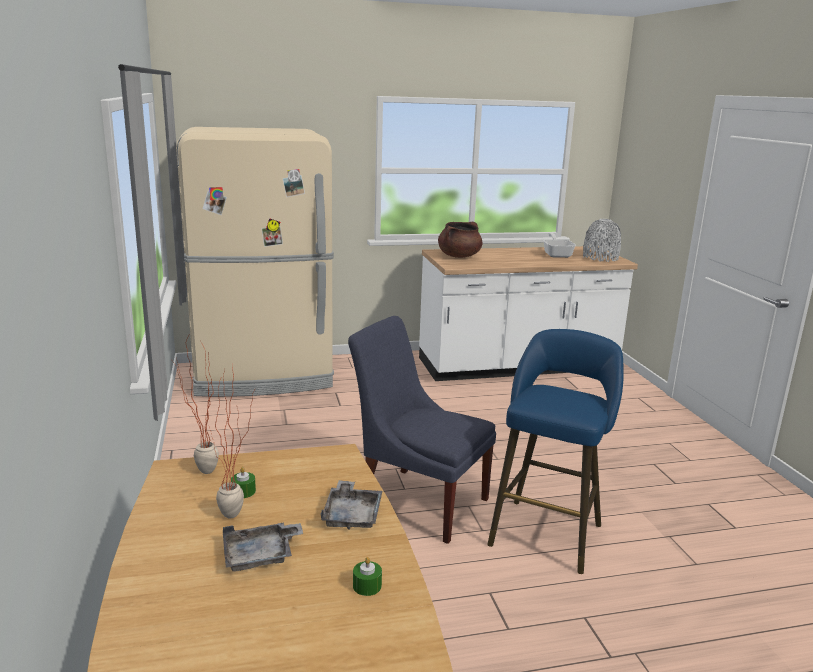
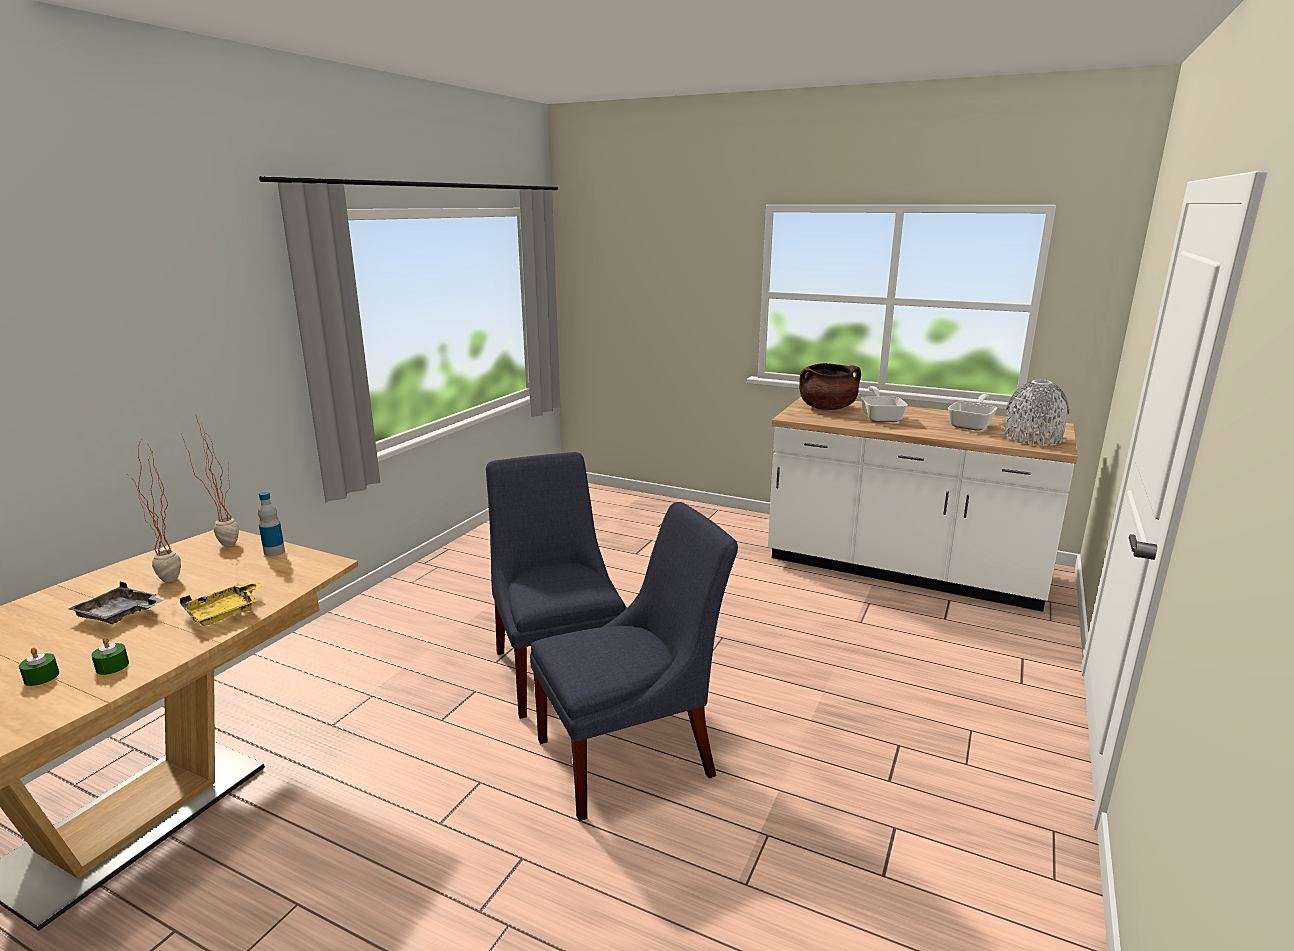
camera: 40 degrees right, 0 degrees up
(243, 491) = (213, 567): green candle -> green candle (41, 677)
(264, 376) = (612, 507): beige fridge -> none
(268, 462) = (274, 552): none -> bottle
(352, 515) = (225, 613): grey tray -> yellow tray
(502, 257) = (881, 417): none -> frying pan
(547, 531) = (633, 755): blue stool -> blue chair

